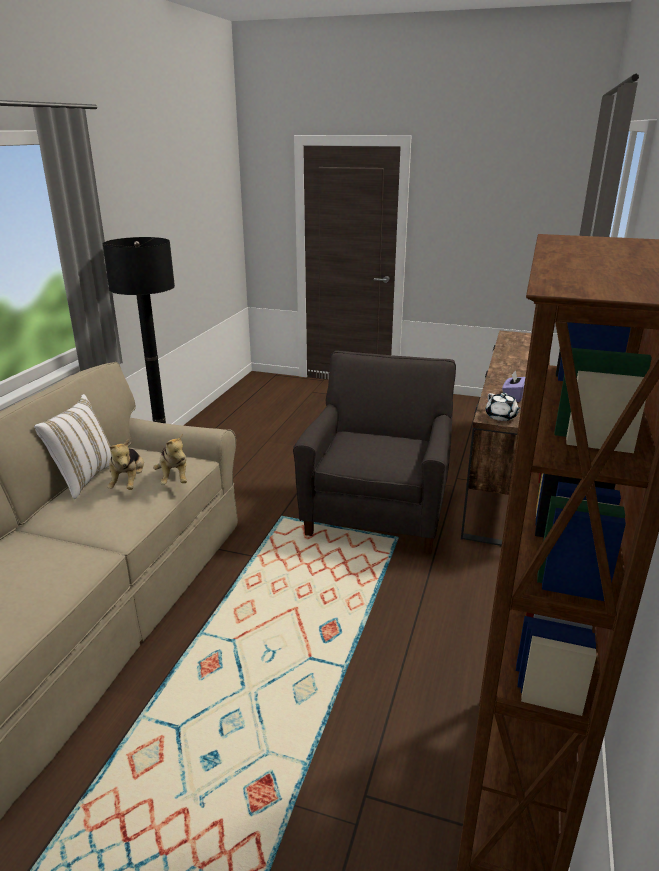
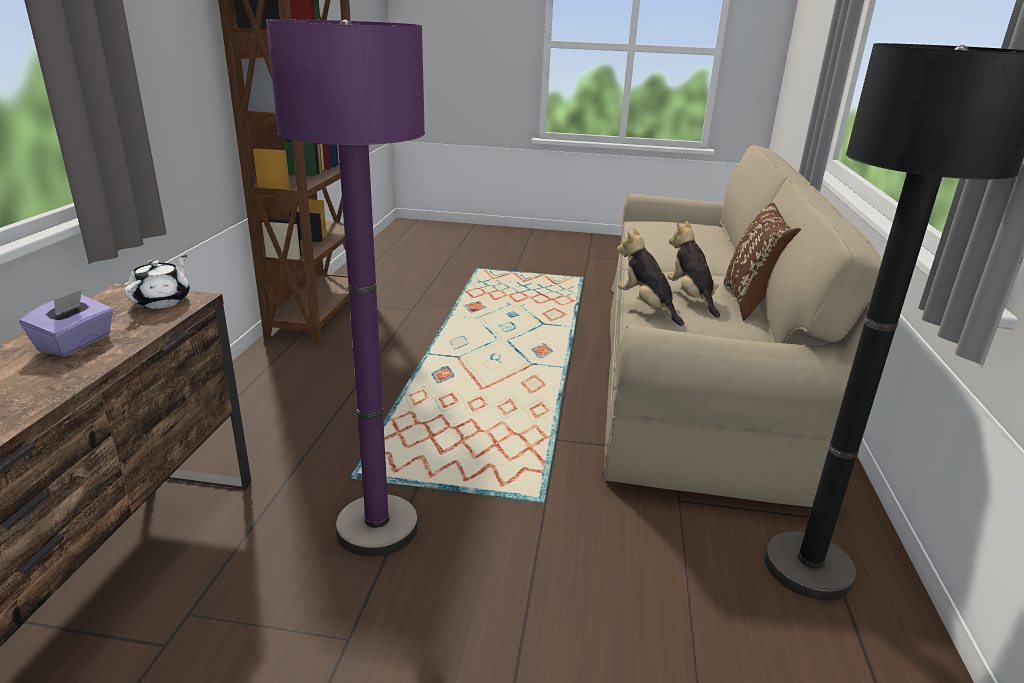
camera: 170 degrees right, 0 degrees up
(84, 478) = (751, 302): white pillow -> brown pillow
(377, 510) = (377, 528): grey armchair -> purple floor lamp
(501, 417) = (162, 301): white teapot -> white teapot turned 45 degrees clockwise

